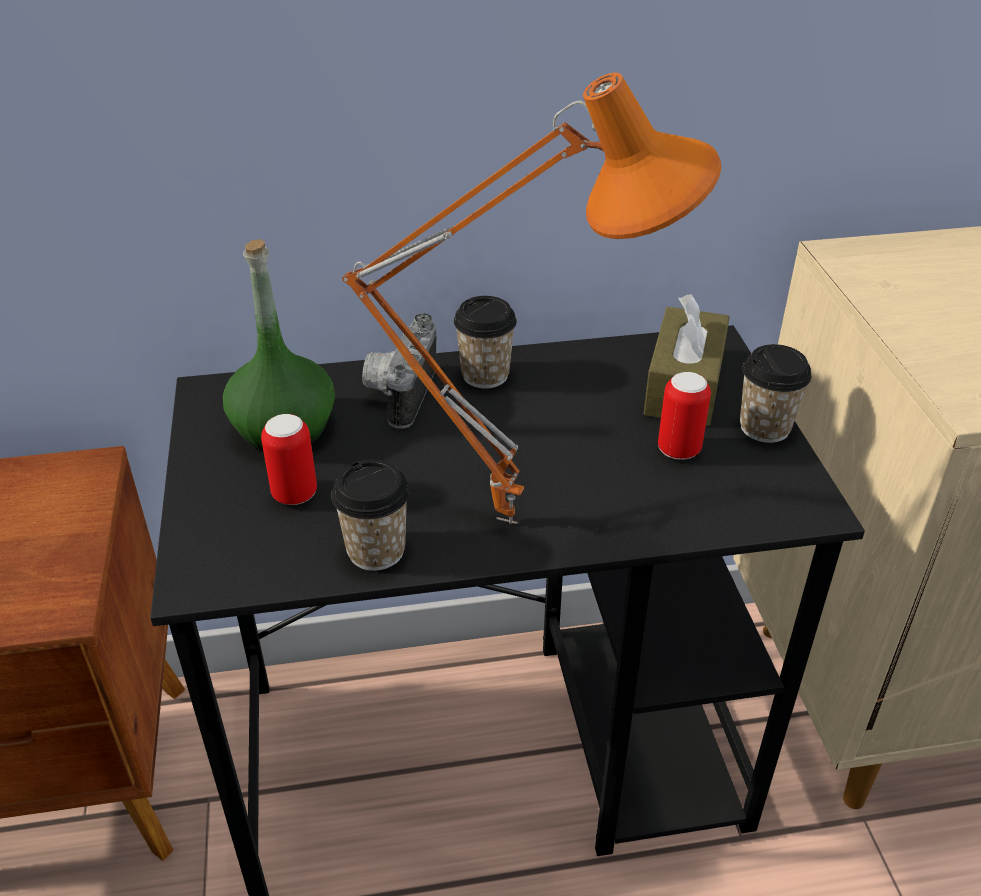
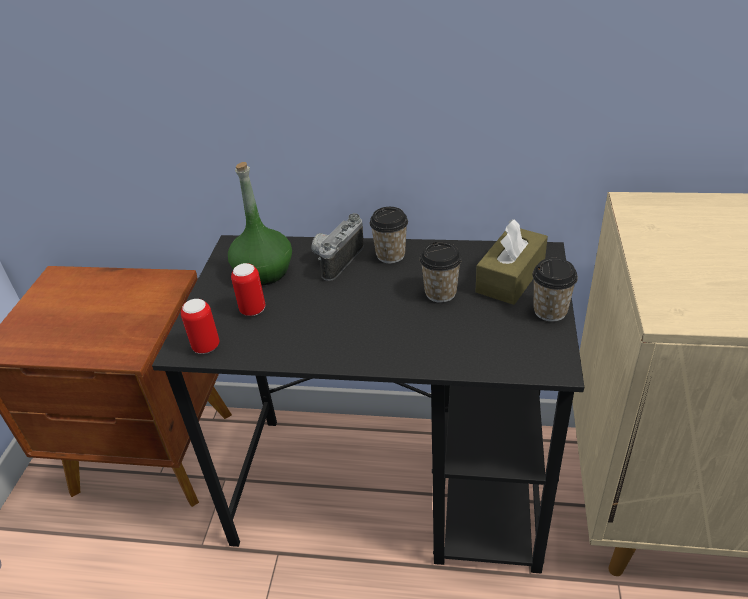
camera: 20 degrees right, 0 degrees up
(376, 551) = (281, 349): cup -> cup (440, 293)
(510, 516) = (365, 341): orange table lamp -> none
(679, 450) = (487, 317): can -> can (206, 346)

